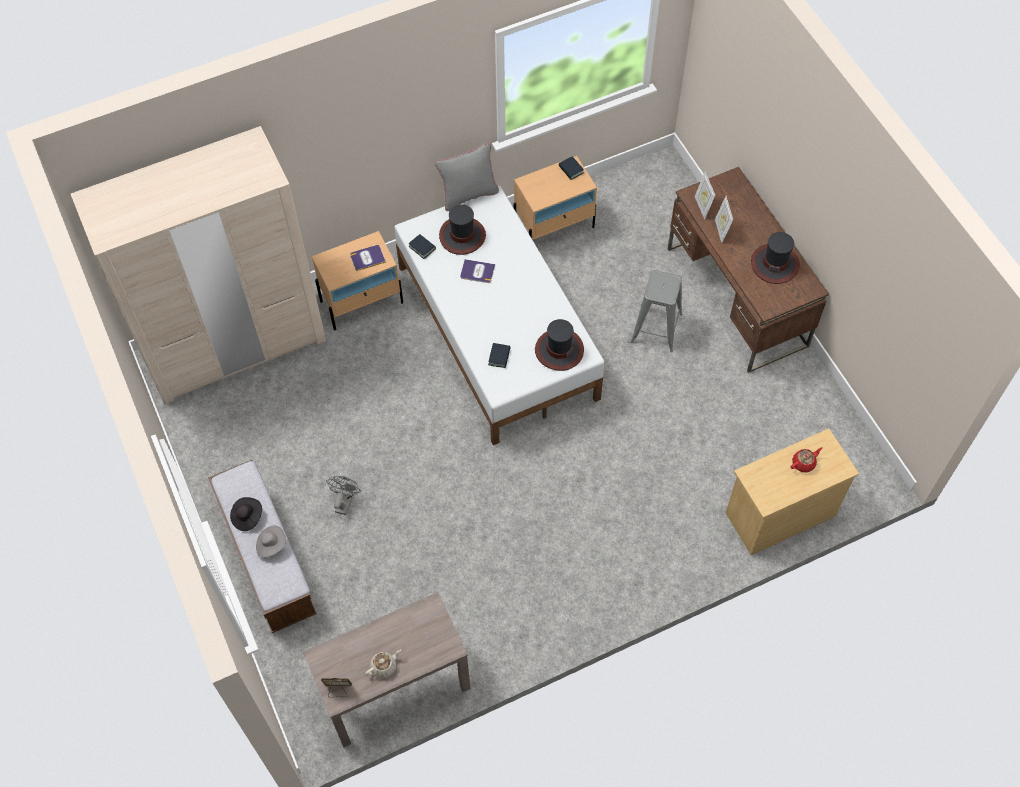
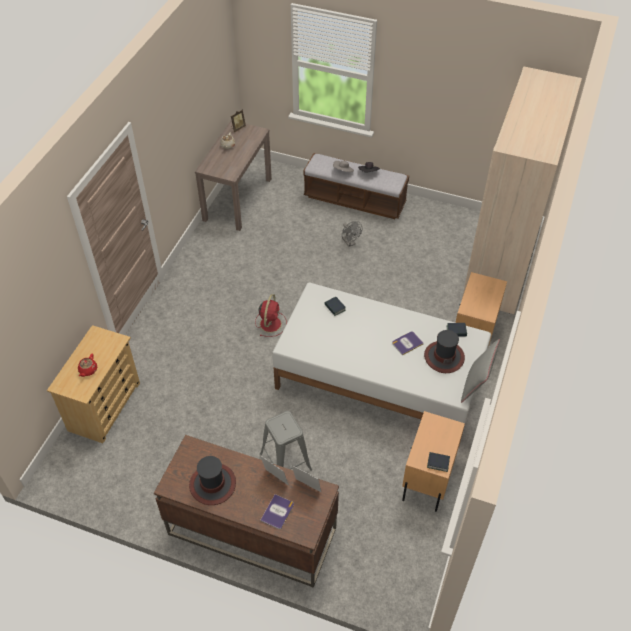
camera: 135 degrees right, 10 degrees down
(367, 258) = (477, 303): book -> book (277, 512)
(534, 472) = (270, 323): none -> red fan
(559, 350) = (305, 336): hat -> none

